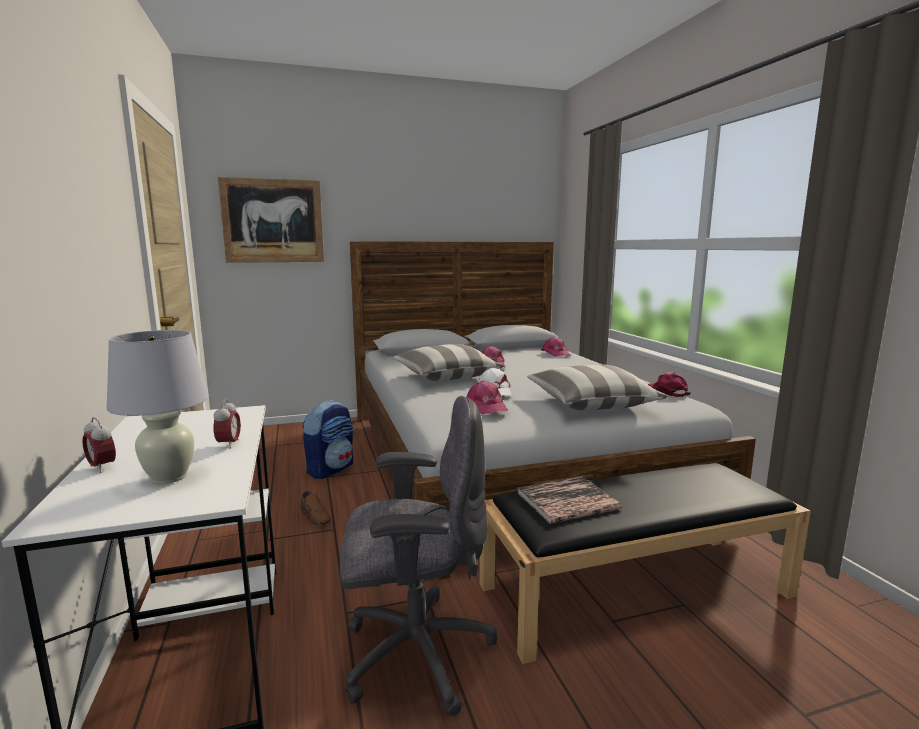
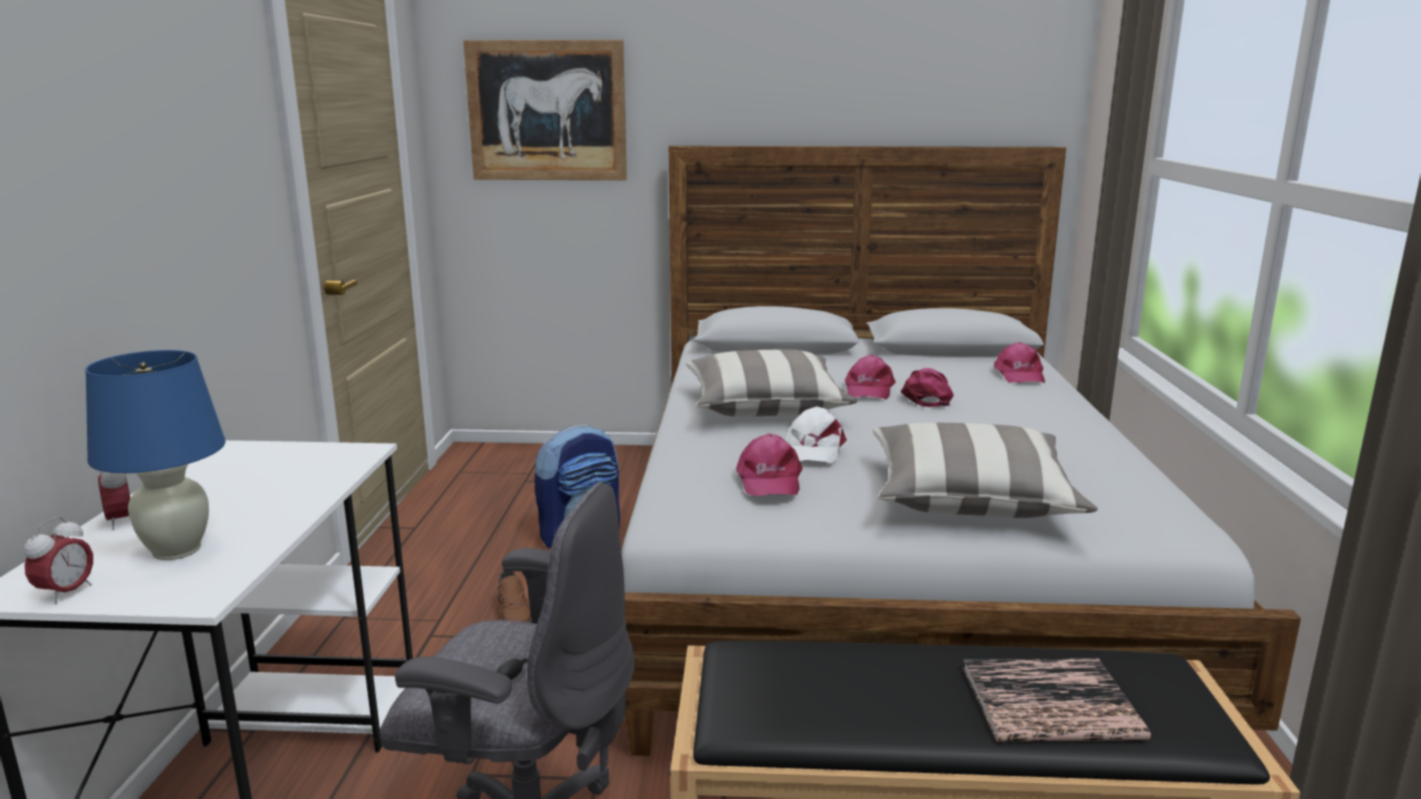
camera: 20 degrees right, 5 degrees up
(169, 477) = (176, 550): white table lamp -> blue table lamp
(229, 444) = (288, 508): alarm clock -> alarm clock (66, 593)
(567, 501) = (811, 677): book -> book (1050, 703)
(667, 391) = (1157, 490): pink cap -> pink cap (927, 397)

